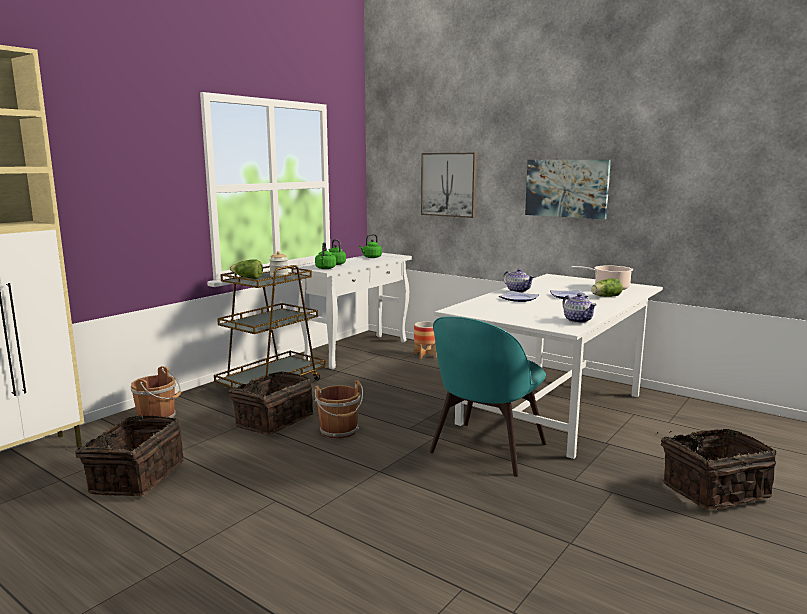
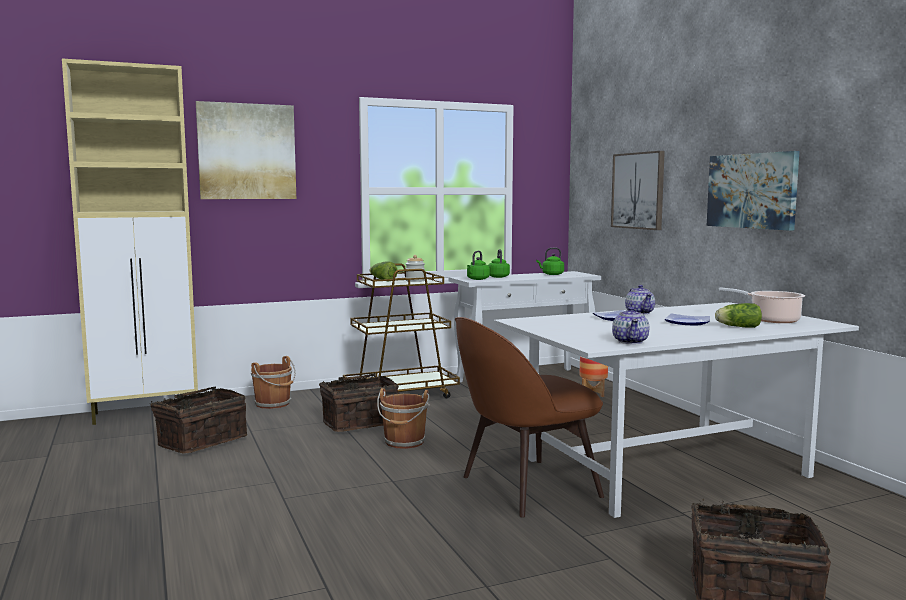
camera: 30 degrees right, 5 degrees down
(95, 150) = (247, 151): none -> picture
(486, 450) = (525, 488): turquoise chair -> brown chair

